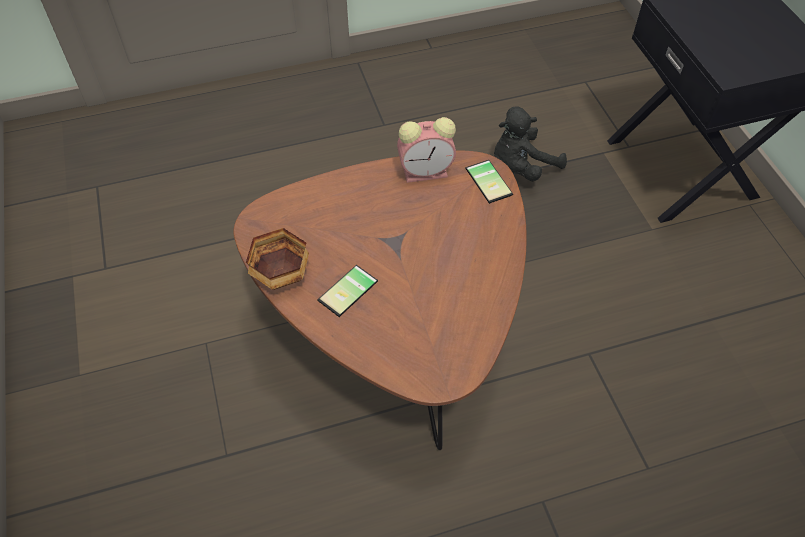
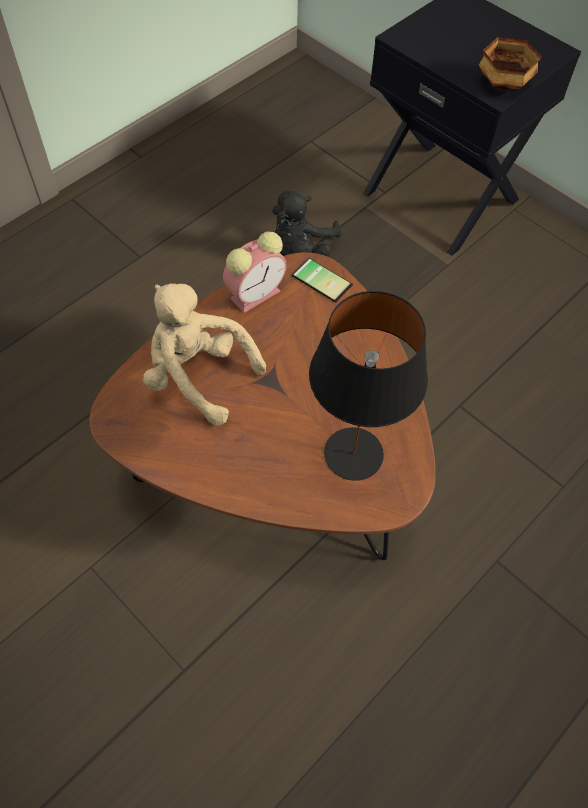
camera: 30 degrees left, 5 degrees up
(283, 274) = (179, 464): bowl -> bowl (504, 83)
(339, 215) = (198, 376): none -> beige plush toy
(350, 292) = (259, 451): phone -> none
(426, 327) = (353, 453): none -> black table lamp

